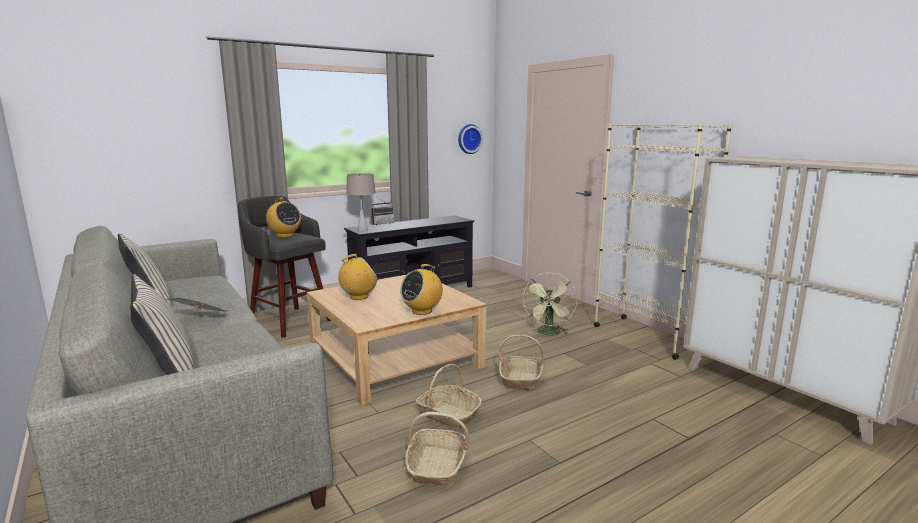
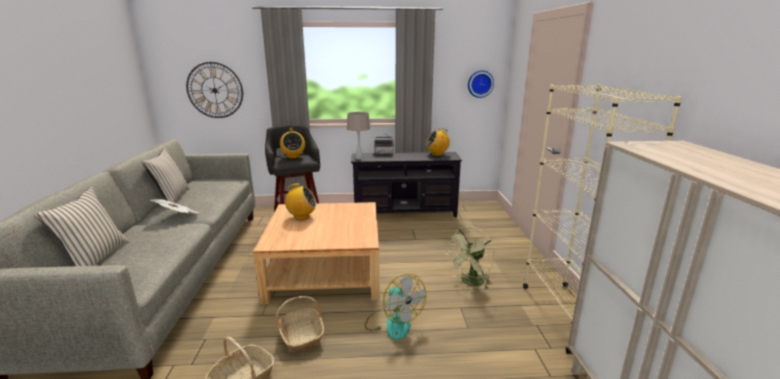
camera: 30 degrees right, 5 degrees up
(140, 153) = (215, 90): none -> wall clock
(422, 311) = (322, 242): radio -> radio (437, 154)
(521, 379) = (393, 322): basket -> fan

